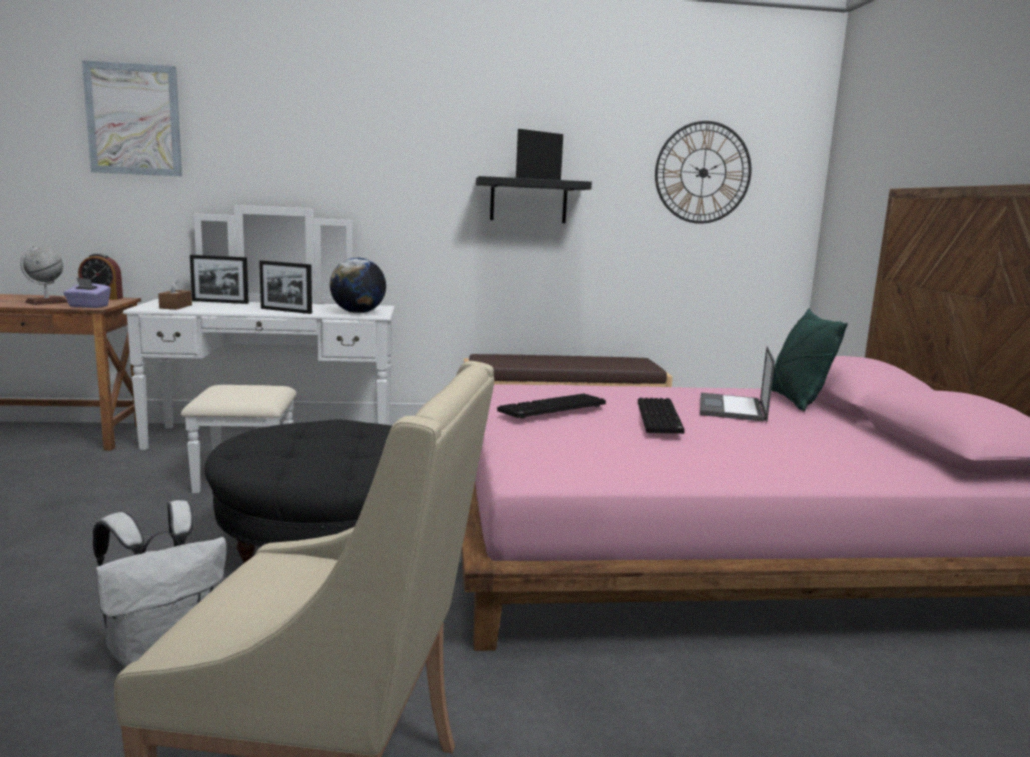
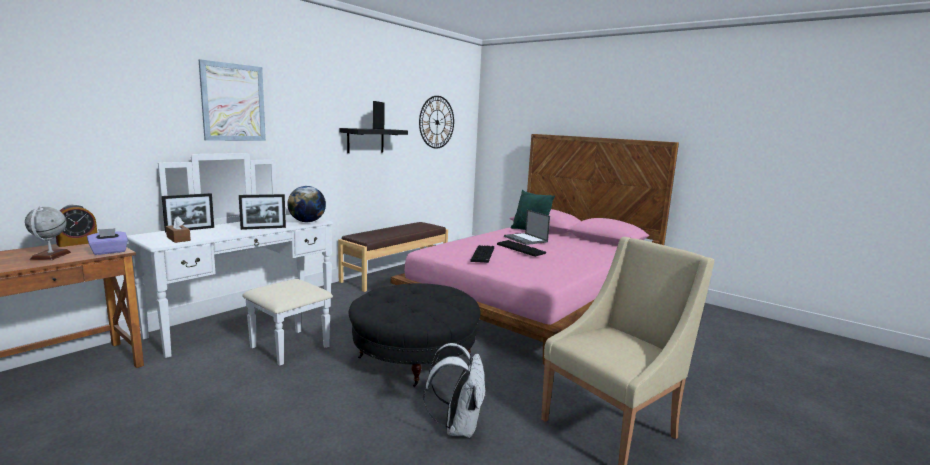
camera: 45 degrees left, 0 degrees up
(133, 120) = (91, 85): picture -> picture (233, 102)

